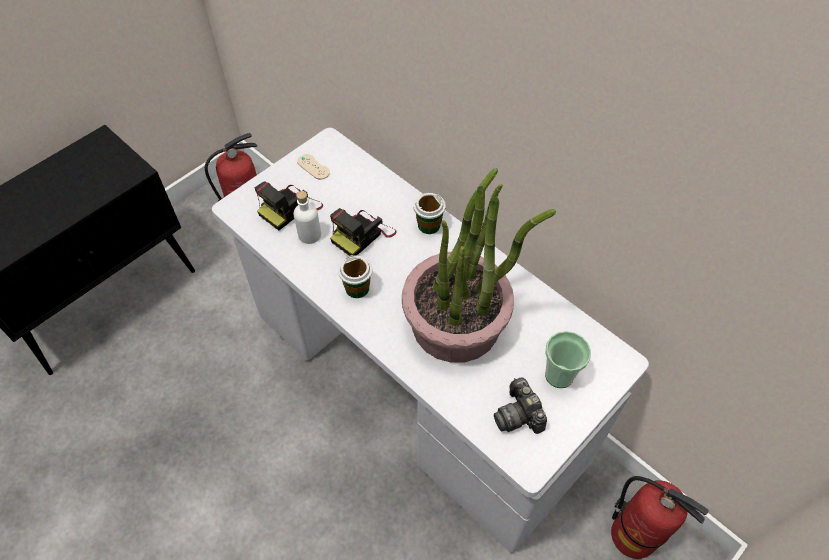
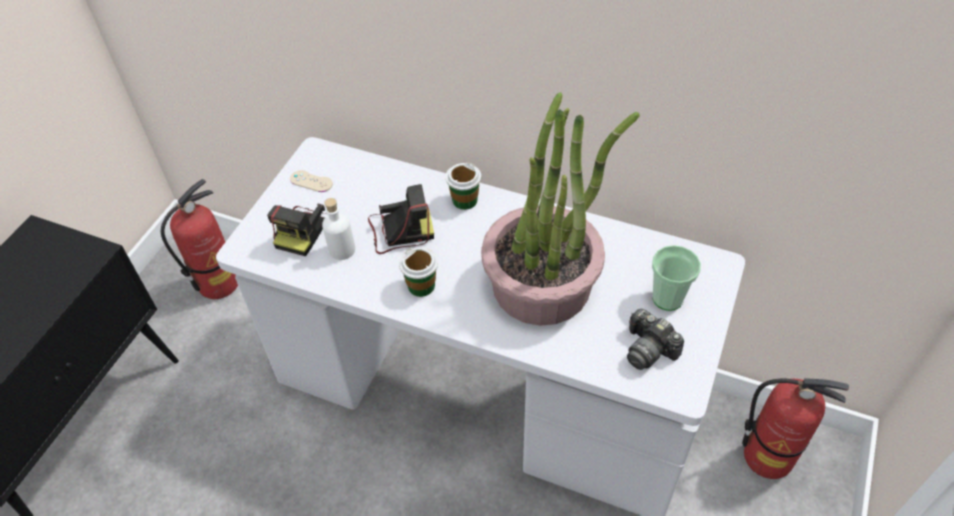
camera: 20 degrees left, 5 degrees down
(362, 234) = (399, 231): camera -> camera turned 120 degrees counterclockwise

